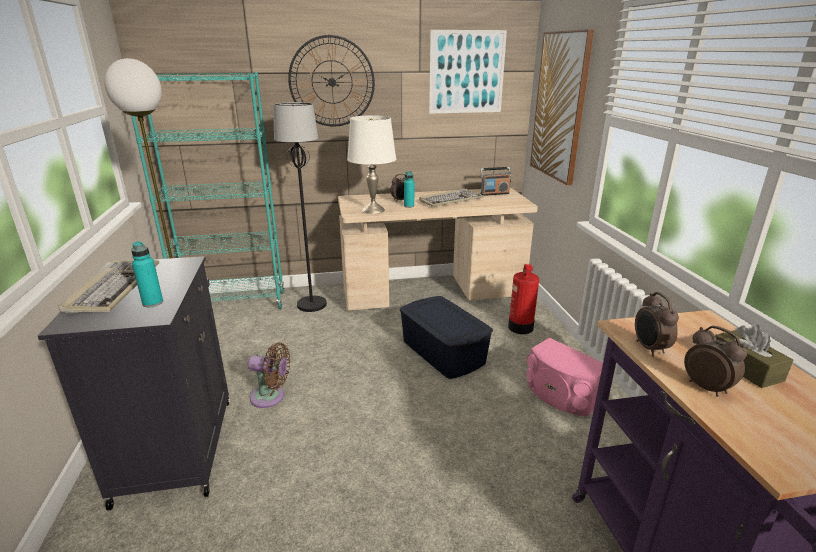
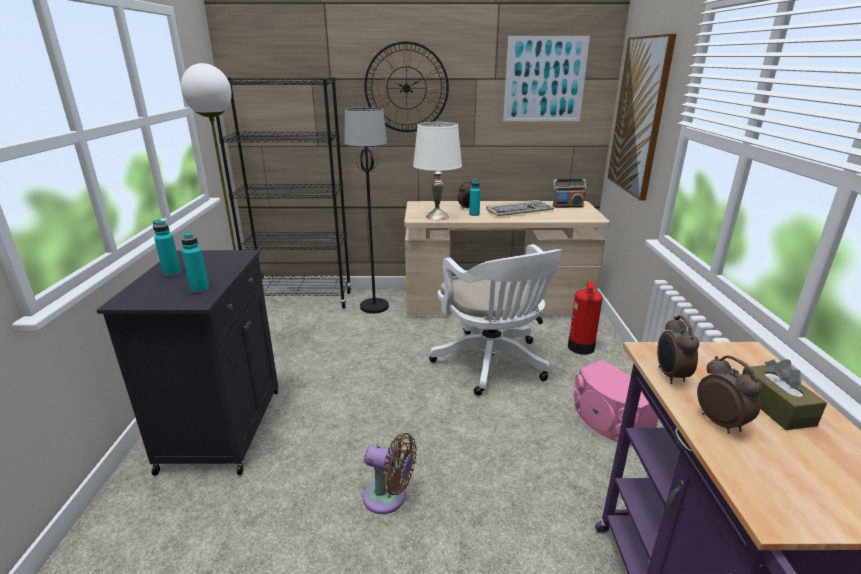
camera: 10 degrees right, 0 degrees up
(114, 288) = (172, 273): keyboard -> turquoise bottle
(233, 304) = (302, 300): turquoise bookcase -> black bookcase
(271, 397) = (317, 391): brown fan -> brown fan (389, 498)
(442, 352) = (493, 364): blue storage box -> white office chair

